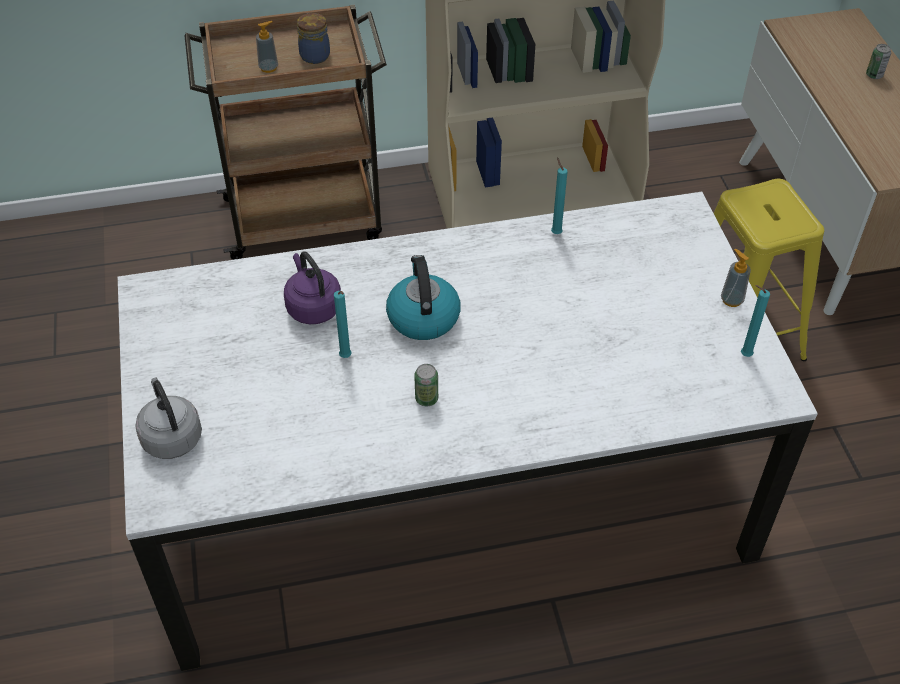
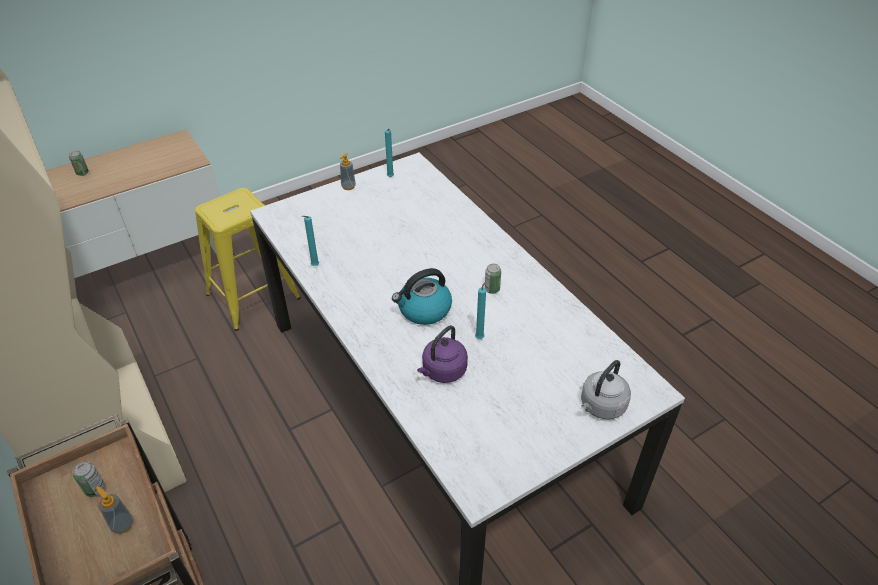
camera: 110 degrees left, 5 degrees down
(314, 55) = (95, 489): jar -> can

